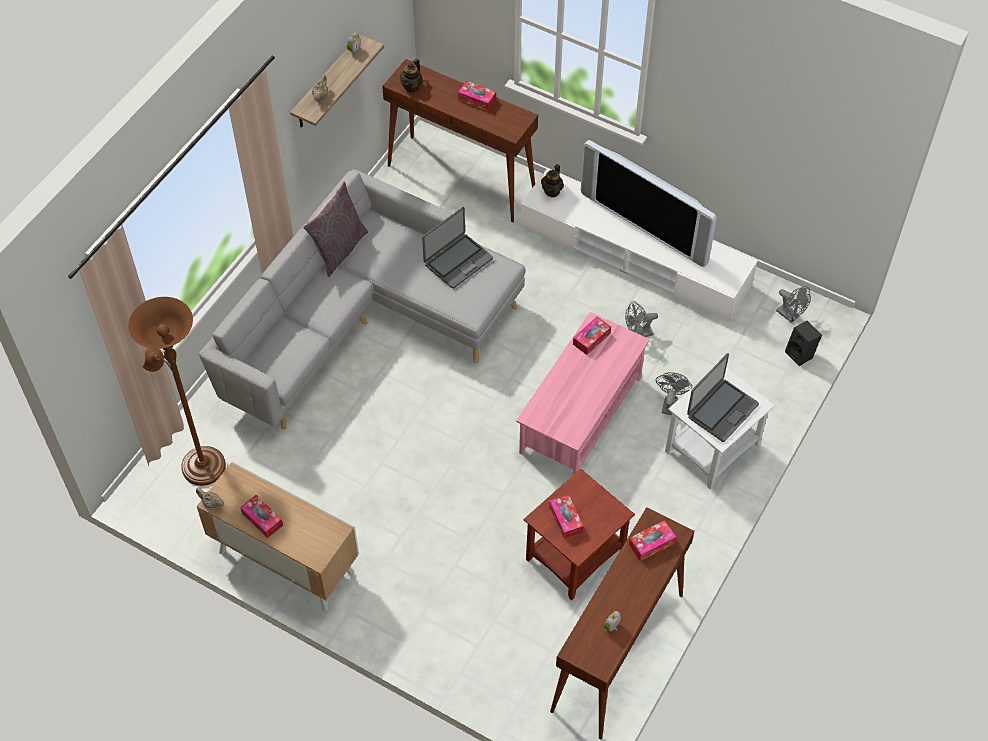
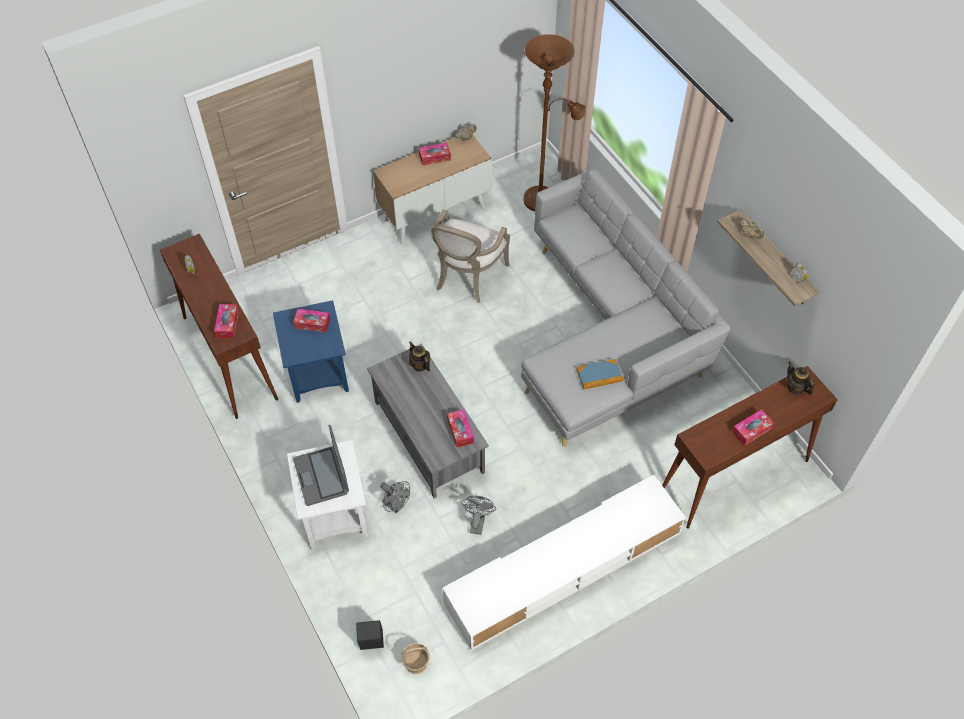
camera: 120 degrees right, 0 degrees up
(339, 249) = (660, 303): grey pillow -> none
(363, 481) = (466, 277): none -> armchair
(457, 261) = (599, 375): laptop -> book
(552, 191) = (655, 507): teapot -> teapot (420, 365)
(576, 556) = (316, 371): brown side table -> blue side table
(580, 414) = (429, 436): pink coffee table -> grey coffee table
(646, 225) = (569, 562): television -> none
(790, 316) = (416, 662): grey fan -> basket

